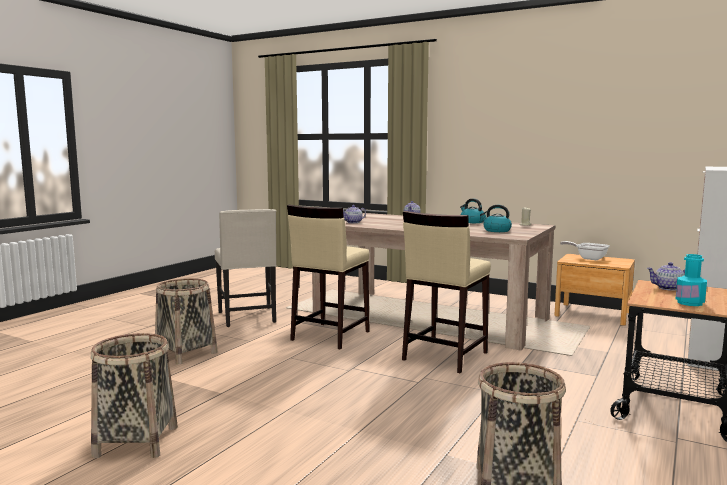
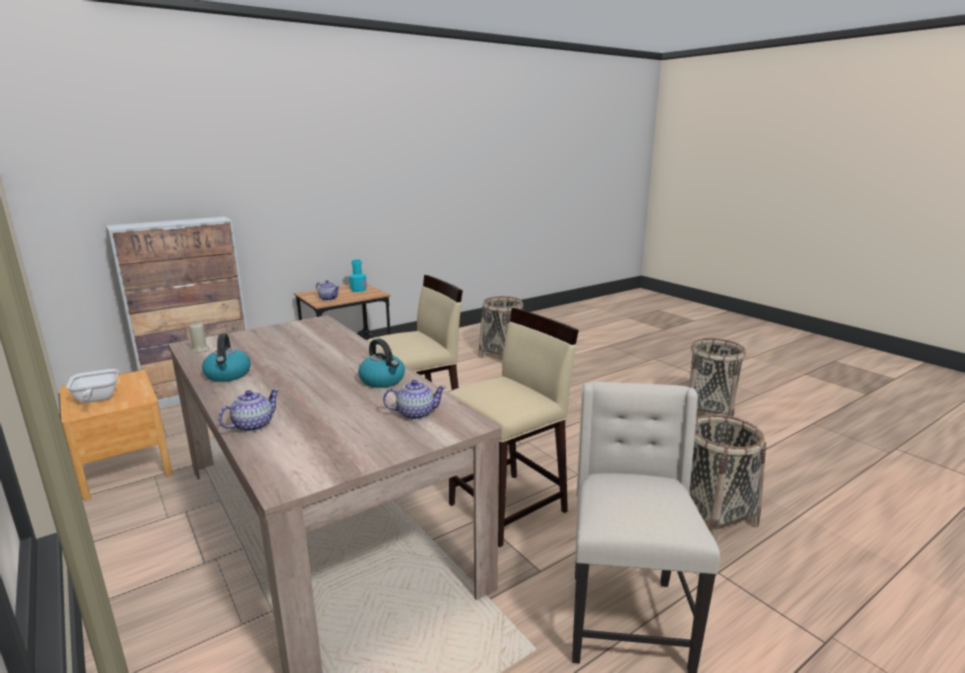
camera: 155 degrees left, 10 degrees up
(496, 230) = (290, 339): kettle -> kettle (383, 380)

